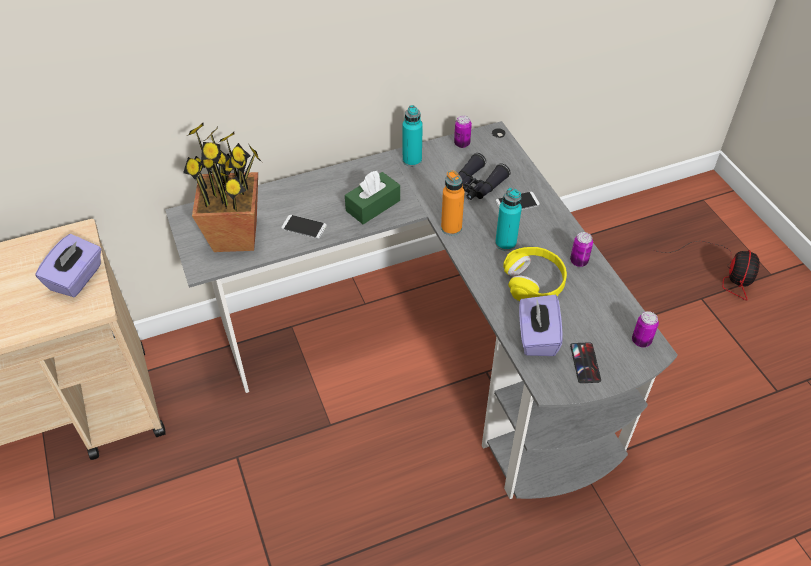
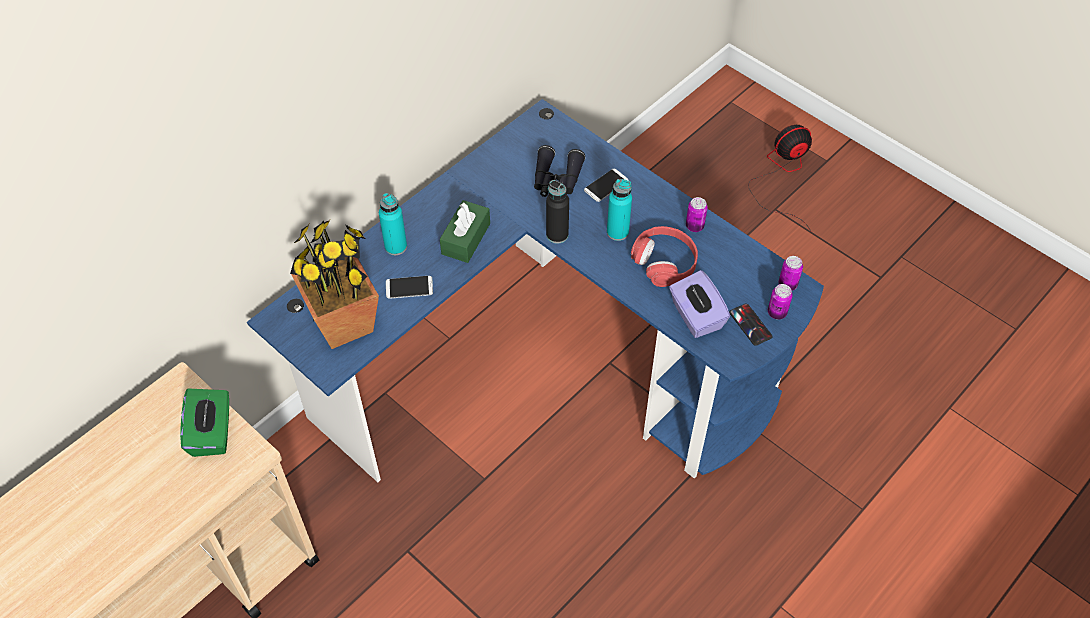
camera: 25 degrees left, 5 degrees up
(77, 278) = (212, 433): purple tissue box -> green tissue box
(412, 160) = (476, 174): turquoise bottle -> turquoise bottle (396, 246)
(434, 351) = (548, 362): grey desk -> blue desk
(451, 228) = (557, 235): orange bottle -> black bottle
(462, 144) = (516, 138): can -> can (777, 313)
(534, 281) = (664, 261): yellow headphones -> red headphones
(722, 273) = (783, 175): fan -> fan turned 105 degrees counterclockwise

